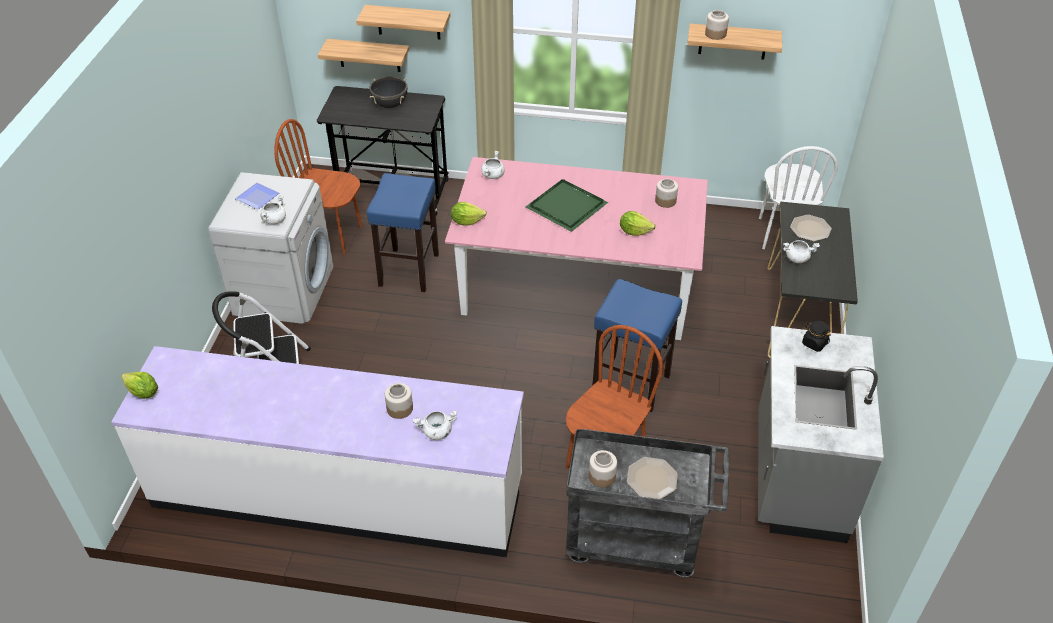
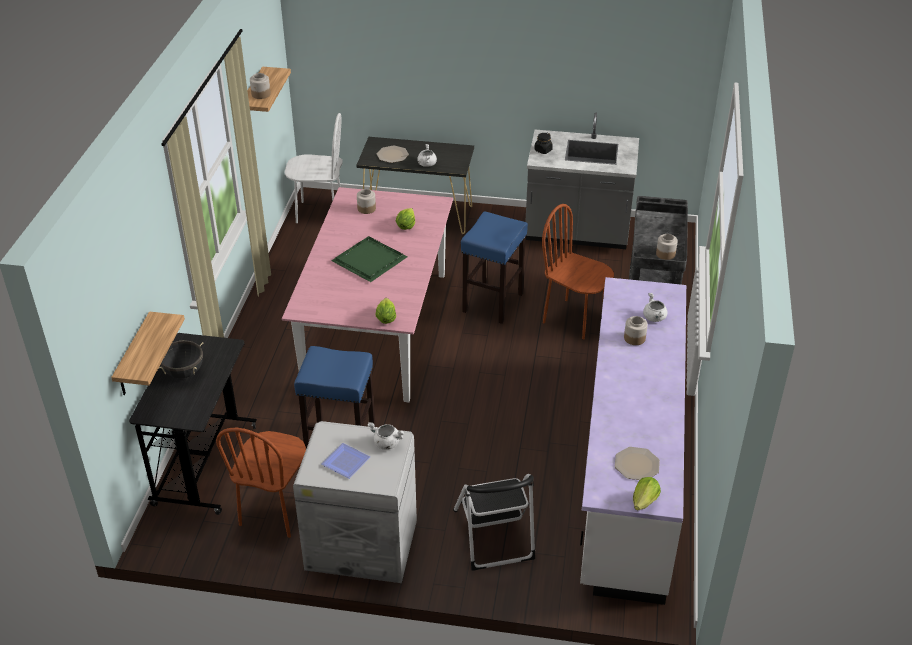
camera: 90 degrees left, 5 degrees down
(408, 22) = (144, 286): shelf -> none
(493, 176) = (316, 304): white cooking pot -> none
(652, 478) = (662, 233): plate -> plate (636, 464)

